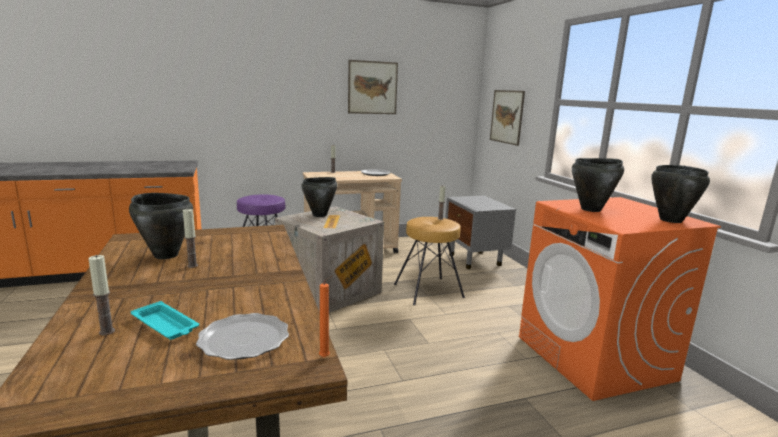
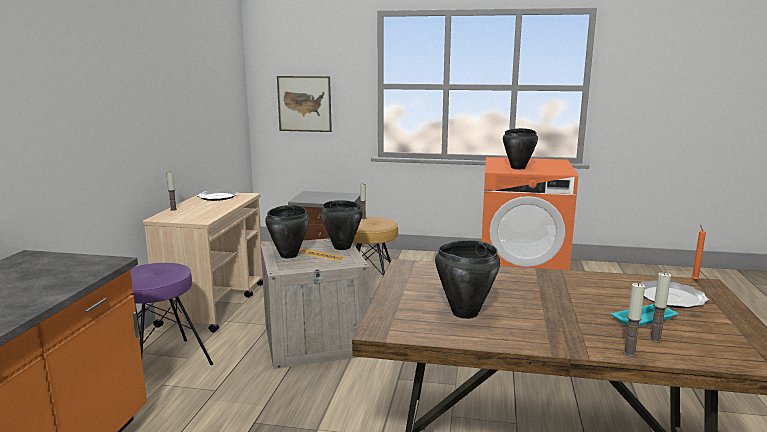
camera: 60 degrees left, 0 degrees up
(192, 265) = (506, 303): candle -> candle (629, 353)
(372, 87) = (179, 85): picture -> none
(670, 220) = (552, 162): black cooking pot -> black cooking pot (342, 247)

